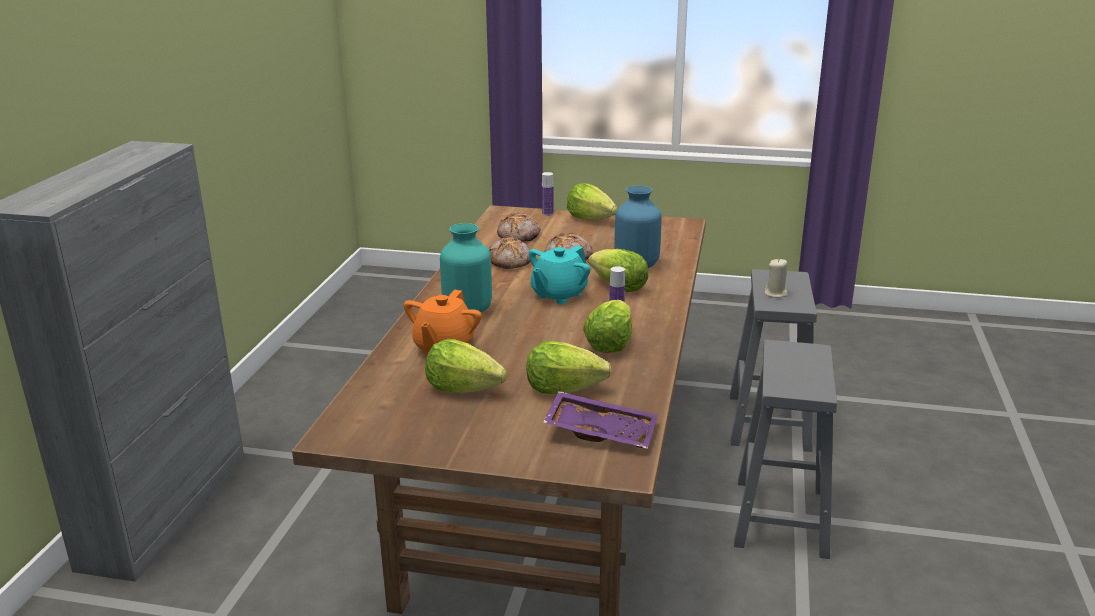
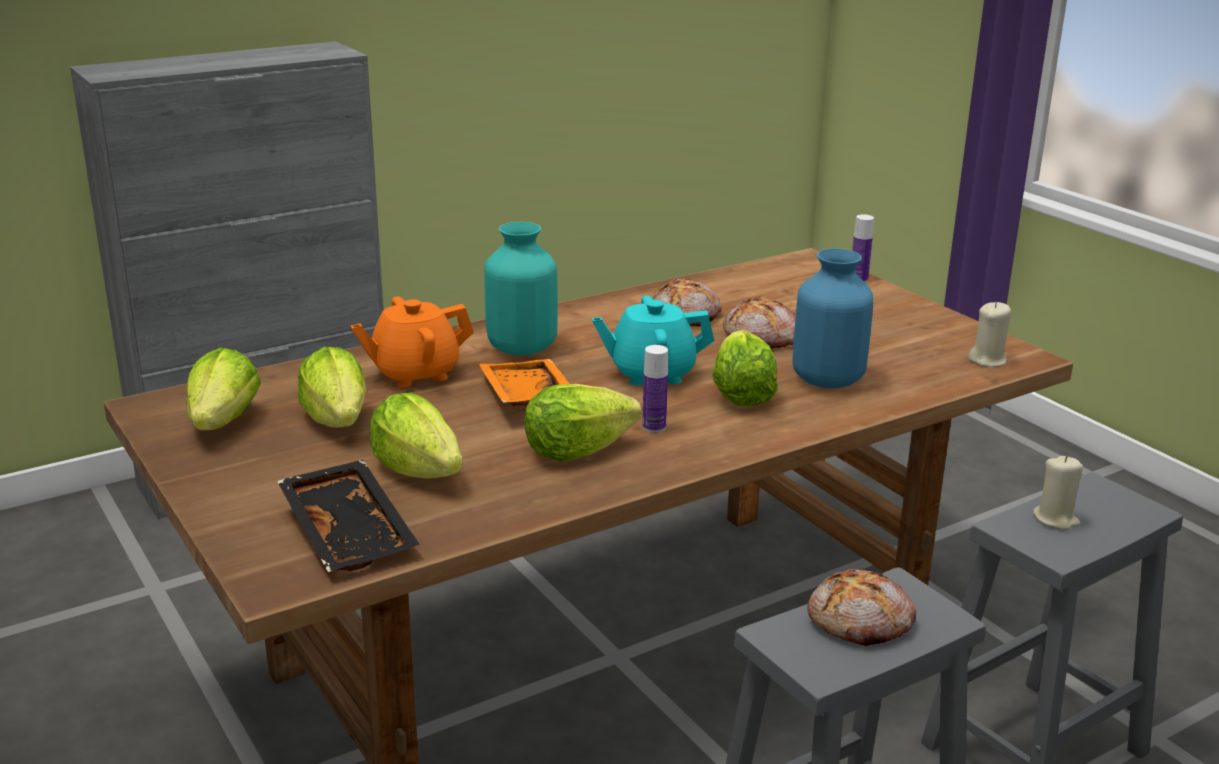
camera: 45 degrees right, 0 degrees up
(519, 236) = (762, 293): bread -> bread (861, 622)
(528, 333) = (525, 397): none -> orange tray
(590, 219) = (899, 305): lettuce -> lettuce (224, 423)
(601, 431) = (351, 532): purple tray -> black tray
(676, 230) = (987, 360): none -> beige candle

